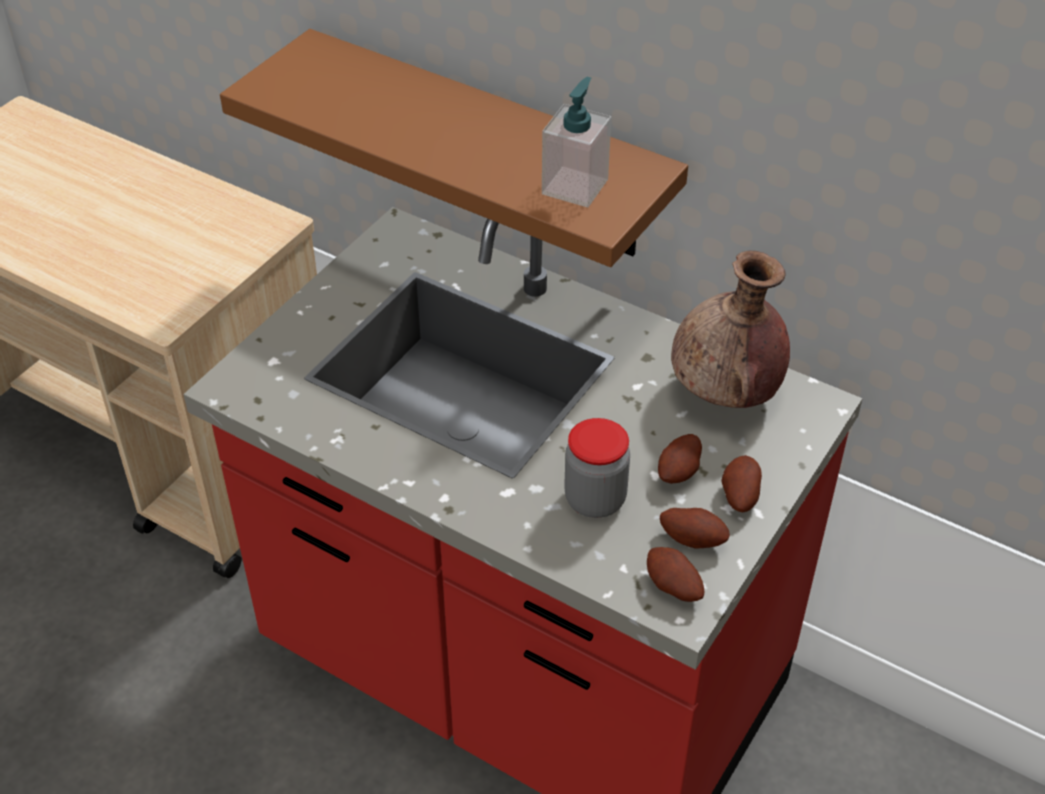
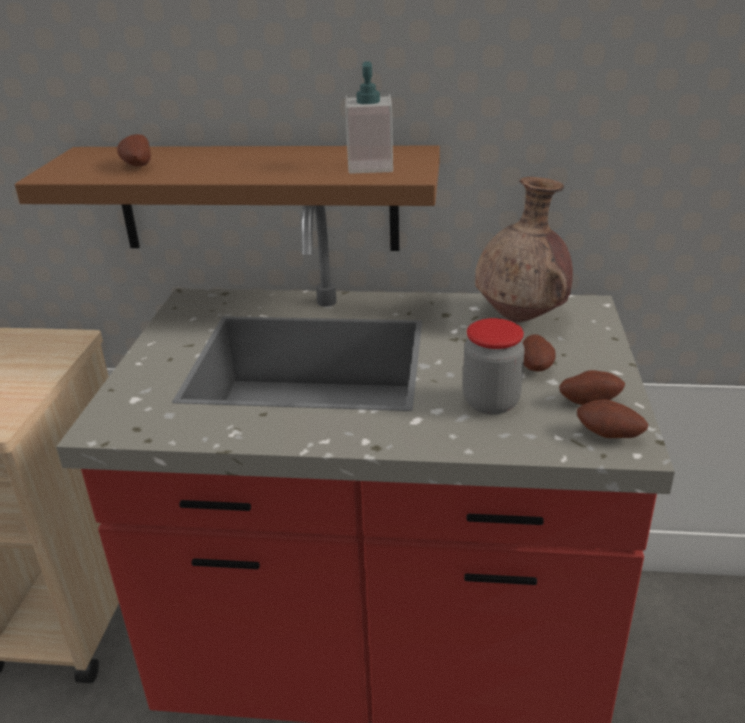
camera: 25 degrees left, 15 degrees down
(739, 496) = (593, 367): potato -> potato (136, 166)

